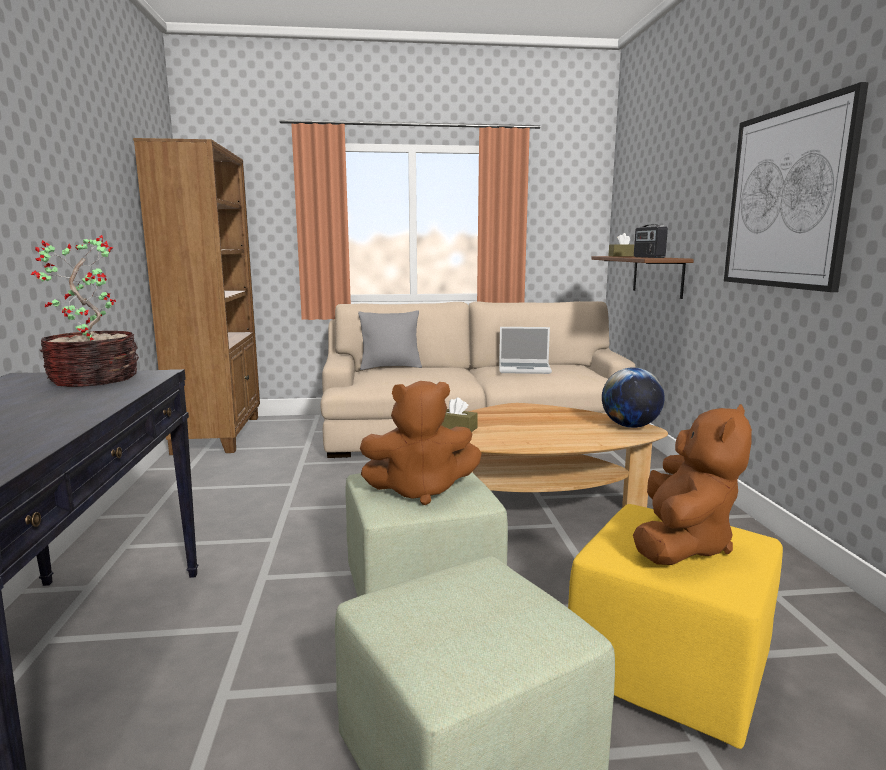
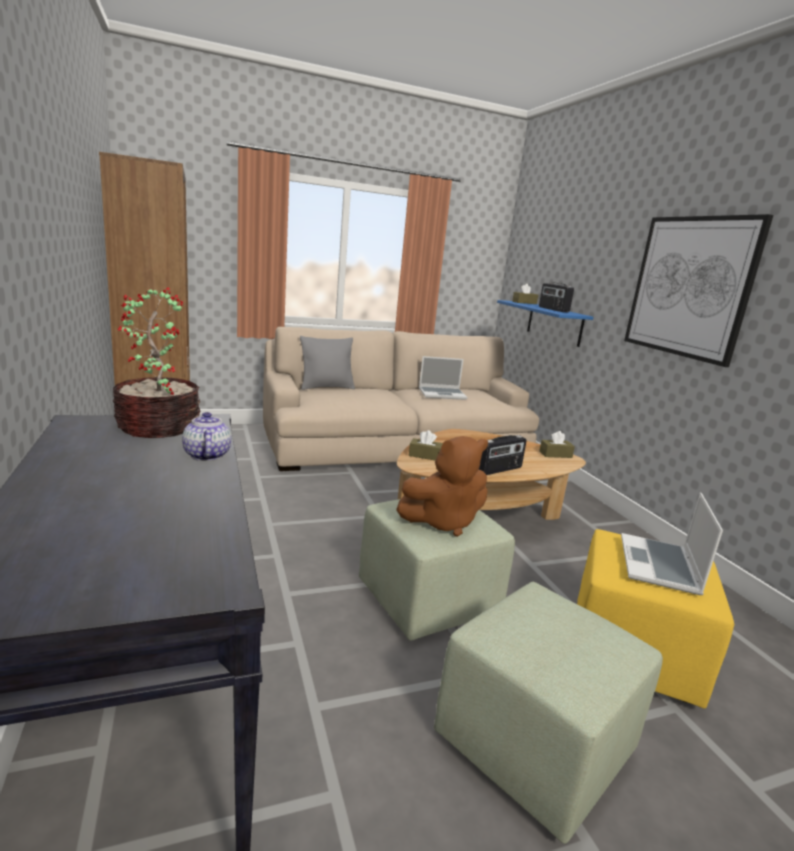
camera: 15 degrees left, 5 degrees up
(106, 398) = (206, 455): none -> teapot
(540, 441) = (499, 470): none -> radio
(630, 426) = (555, 454): globe -> brown tissue box
(657, 275) = (554, 323): brown shelf -> blue shelf
(681, 544) = (660, 566): brown plush toy -> laptop

